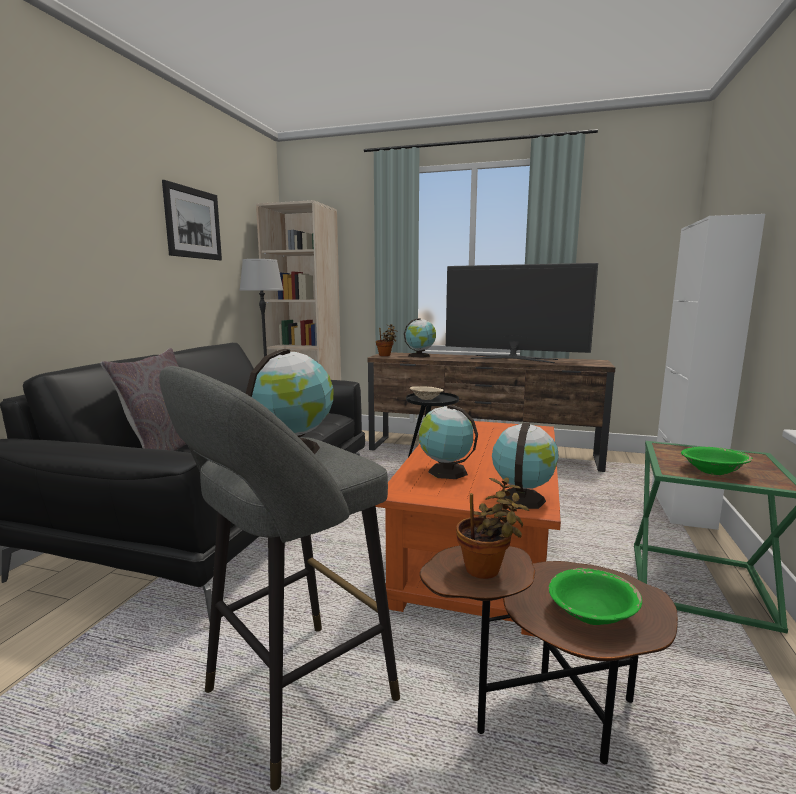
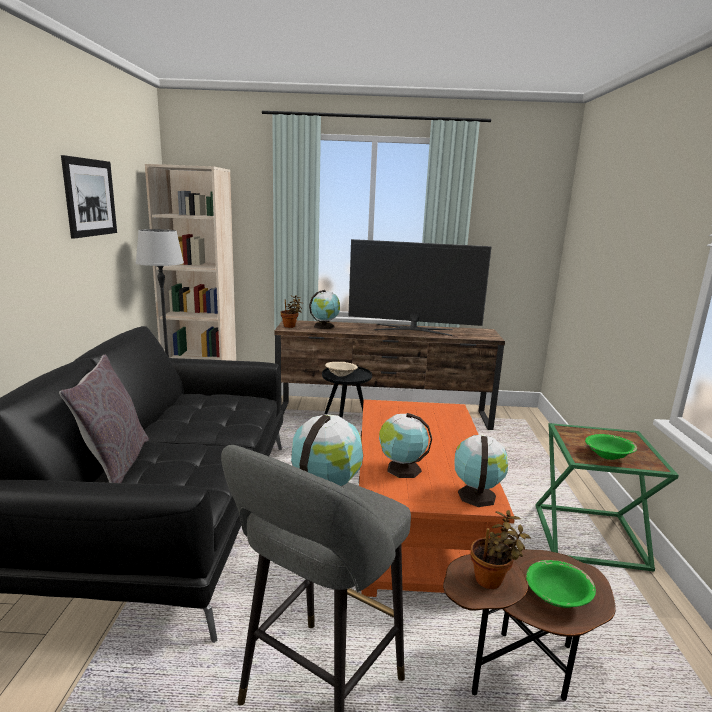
camera: 15 degrees left, 5 degrees up
(681, 507) = (560, 462): white cabinet -> none

